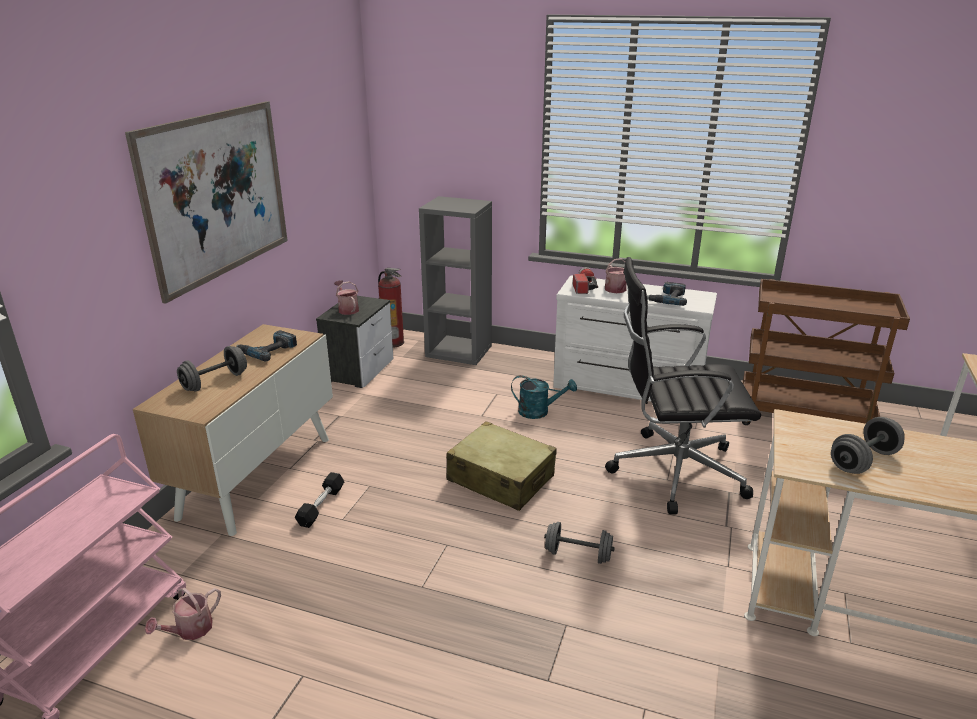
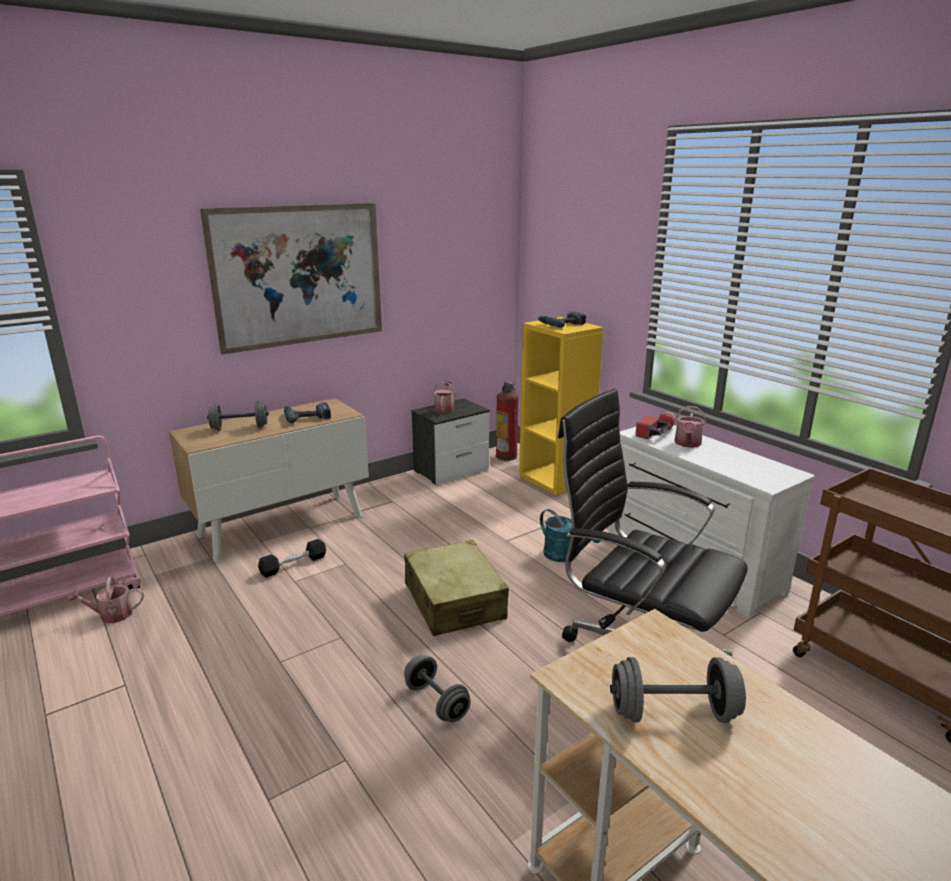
camera: 35 degrees right, 5 degrees down
(459, 351) = (556, 479): grey bookcase -> yellow bookcase
(667, 298) = (736, 465): power drill -> power drill (561, 324)

